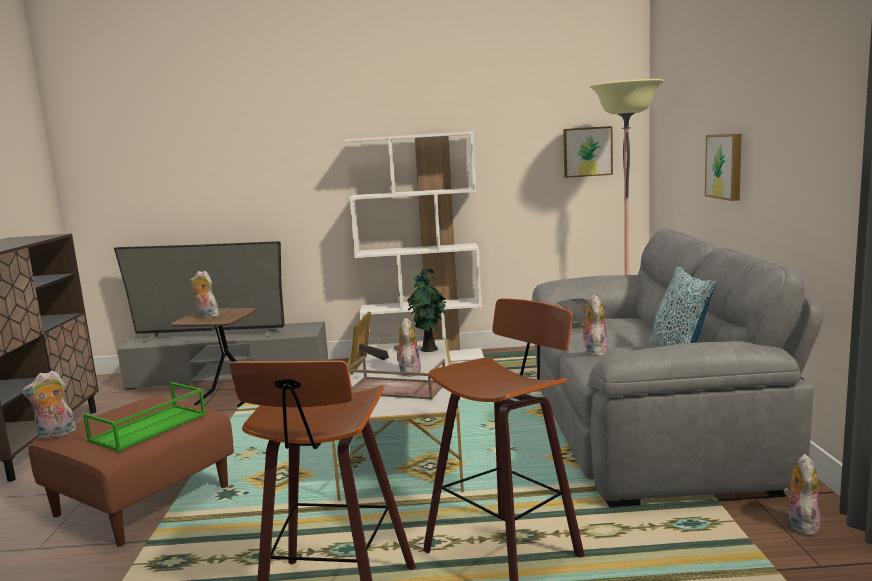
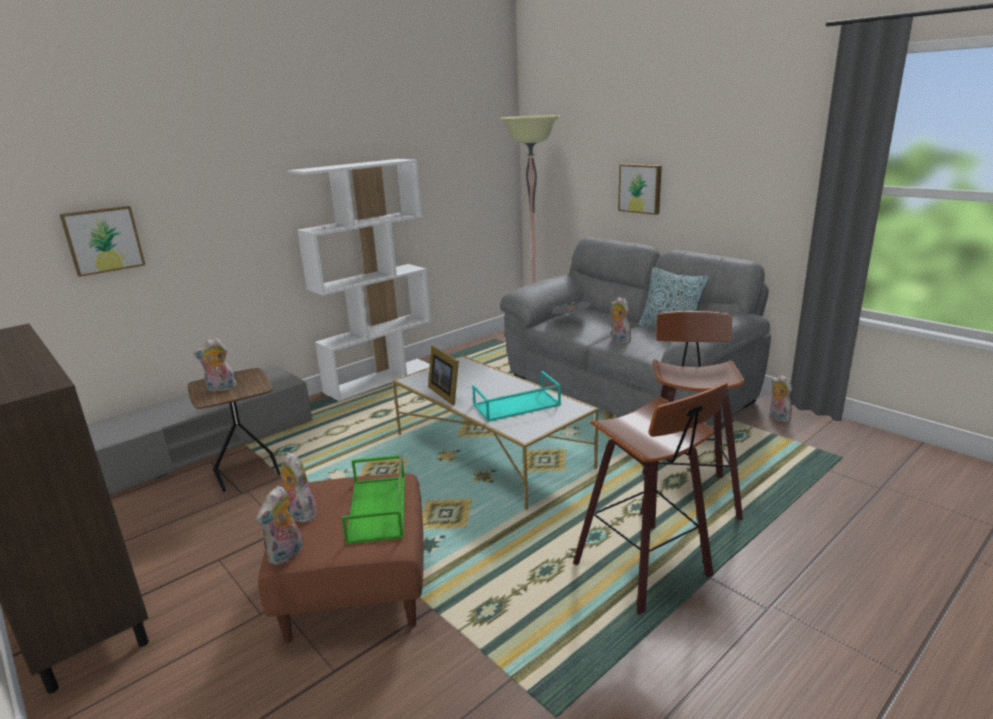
camera: 40 degrees left, 10 degrees up
(210, 335) = (172, 412): television -> none
(395, 388) = (516, 405): brown tray -> turquoise tray
(408, 372) = (495, 390): plush toy -> plush toy (299, 514)
(430, 349) = (470, 367): potted plant -> none
(587, 152) = (482, 173): picture -> picture (103, 240)

